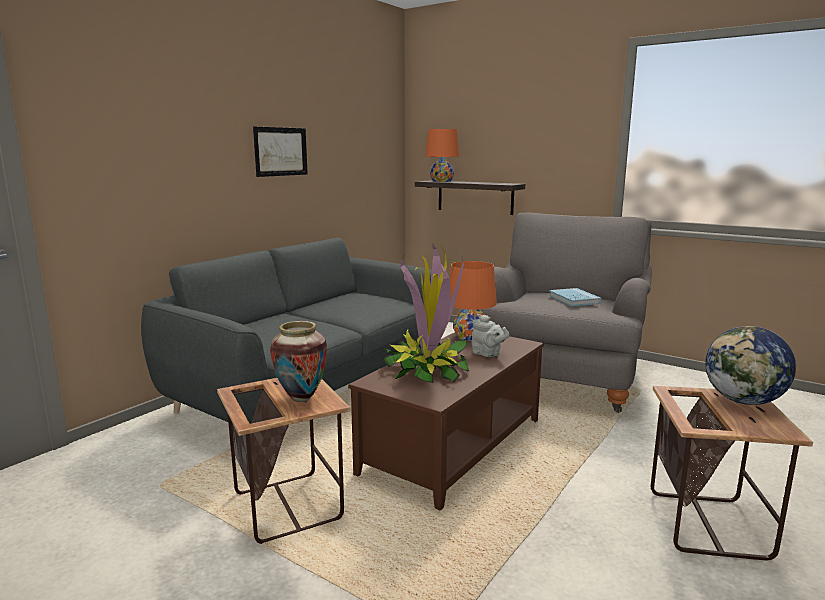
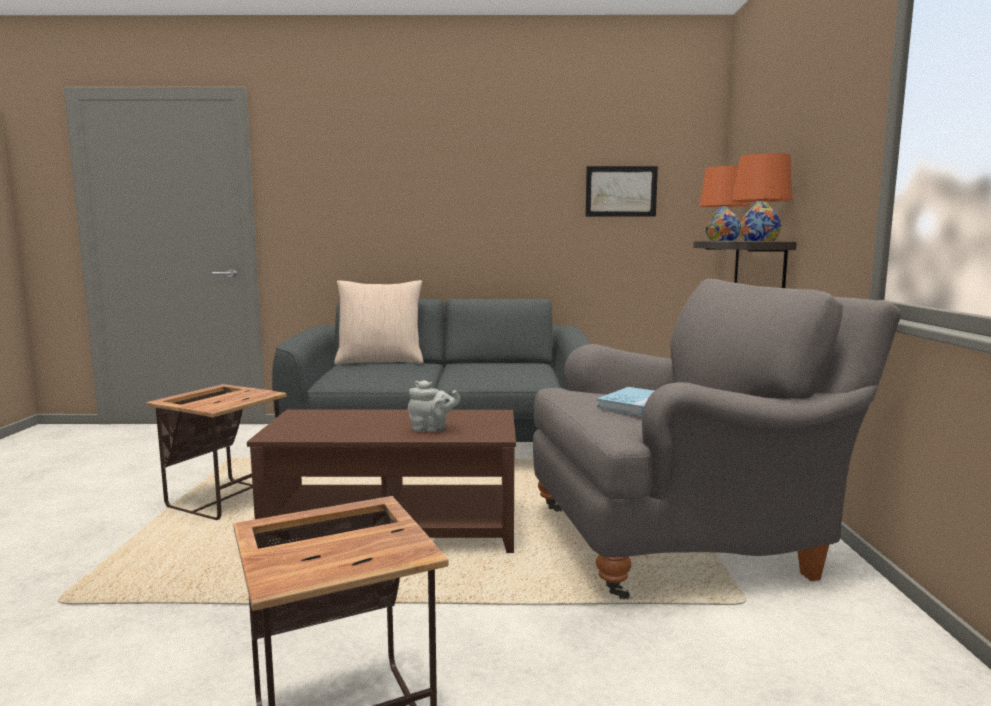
camera: 55 degrees right, 5 degrees down
(247, 324) = (380, 361): none -> beige pillow
(281, 151) = (497, 202): picture -> picture (621, 191)
(301, 398) = (219, 400): vase -> none
(427, 370) = (349, 421): potted plant -> none
(470, 336) = (480, 415): orange table lamp -> orange table lamp (758, 241)
(488, 354) = (431, 429): grey teapot -> grey teapot turned 90 degrees counterclockwise
(744, 401) = (383, 548): globe -> none

